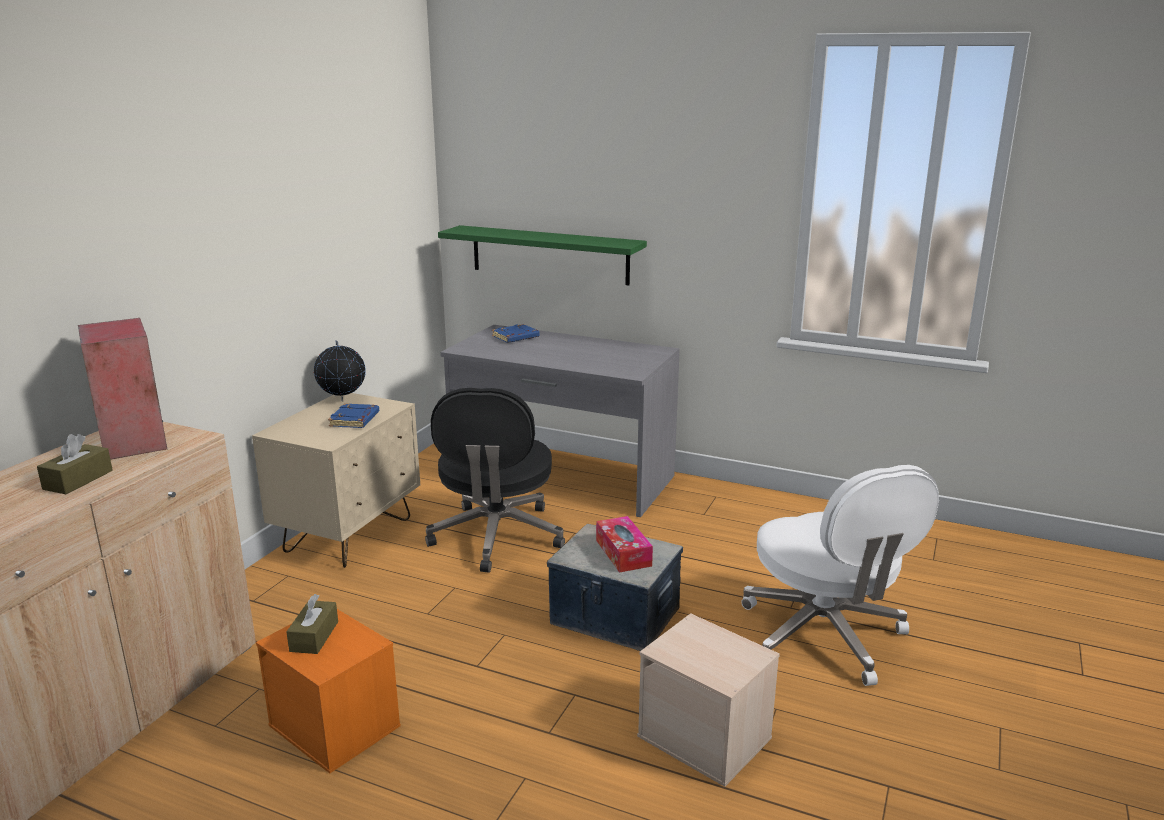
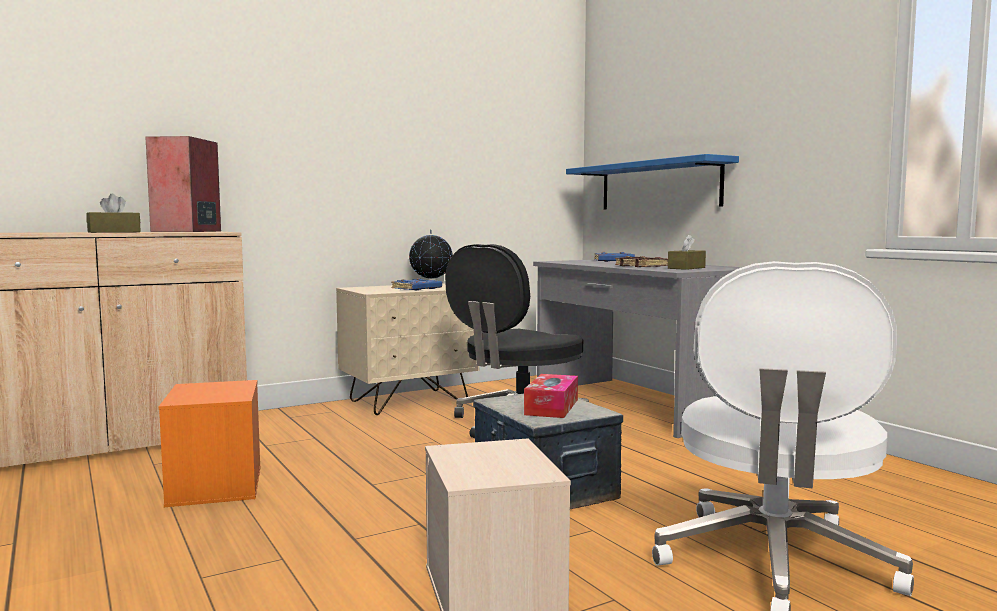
camera: 35 degrees right, 15 degrees down
(314, 636) = (211, 388): brown tissue box -> brown tissue box (686, 268)
(549, 254) = (658, 186): green shelf -> blue shelf
(578, 359) = (642, 266): none -> brown book

